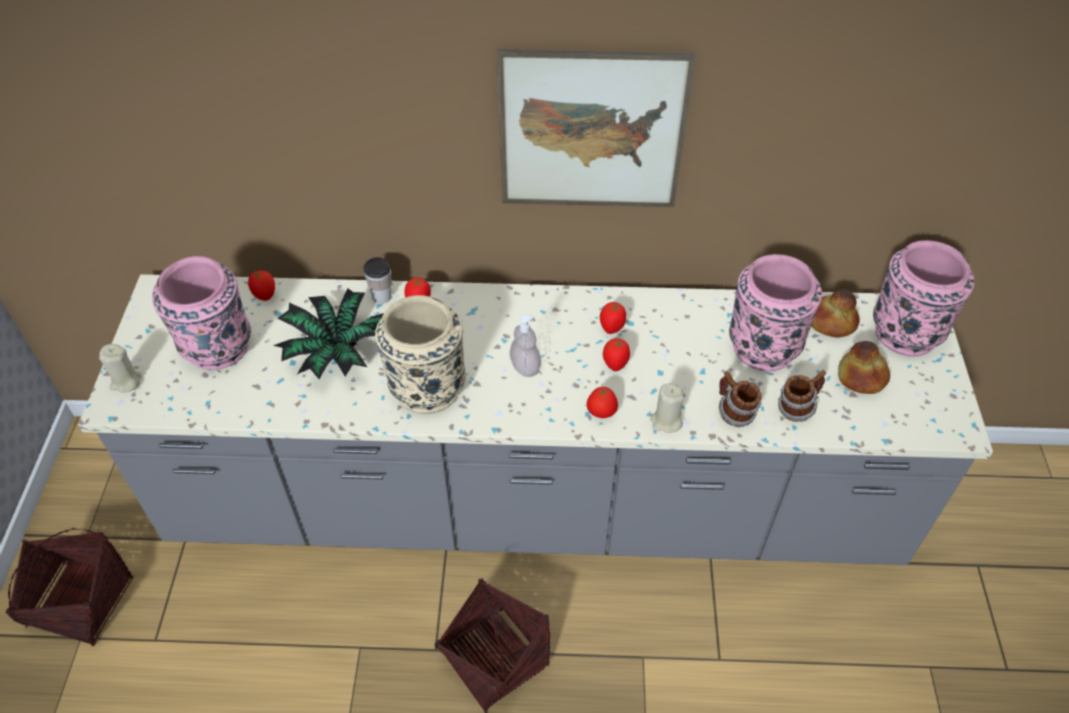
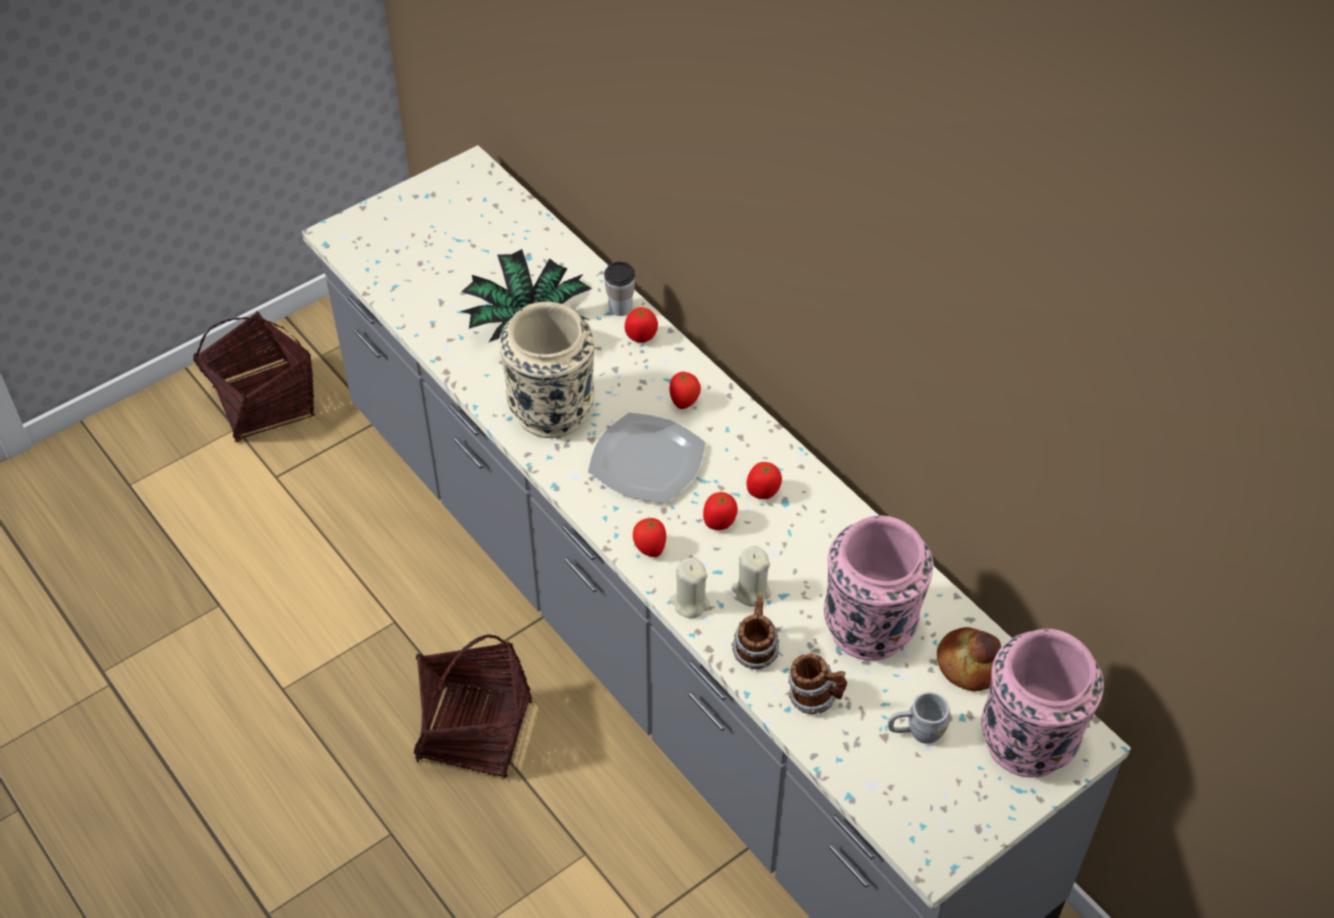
camera: 50 degrees right, 0 degrees up
(126, 382) = (365, 224): beige candle -> beige candle (751, 591)
(217, 348) = (453, 249): pink vase -> none
(265, 295) = (539, 234): tomato -> tomato (684, 402)
(525, 367) = (646, 460): soap dispenser -> plate
(591, 131) = (820, 268): picture -> none
(861, 377) = (916, 731): bread -> grey mug

